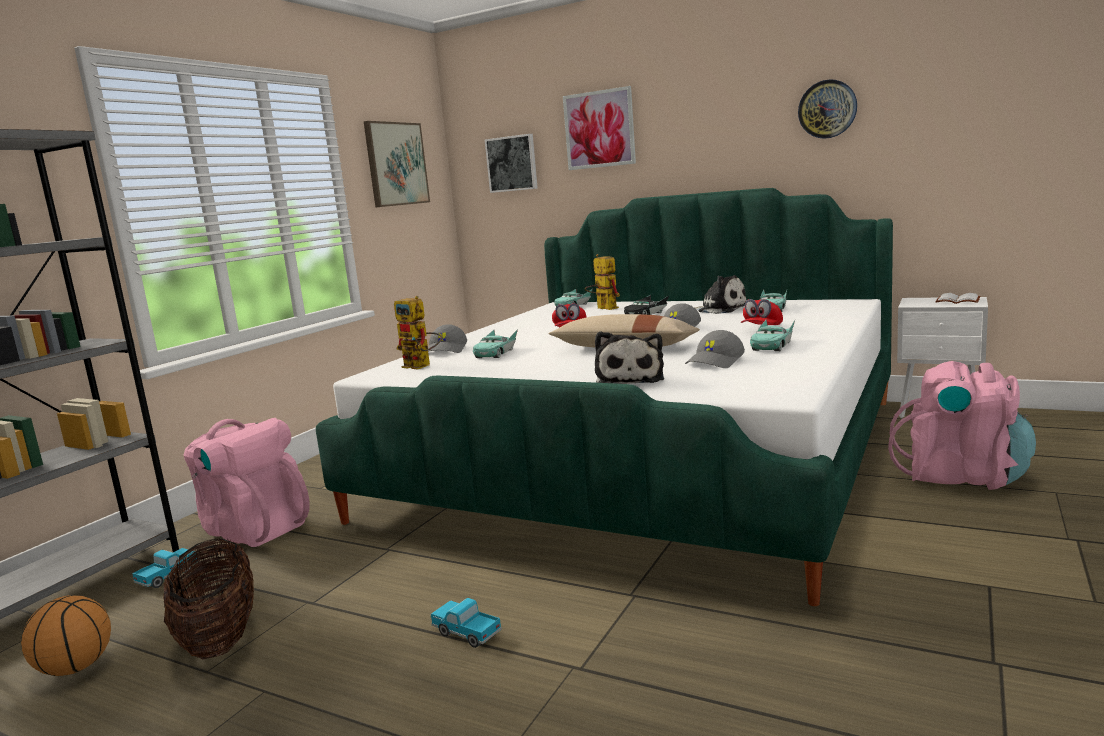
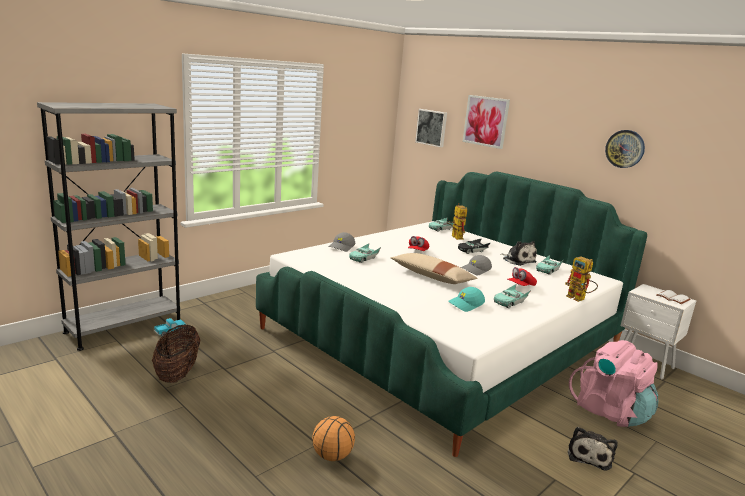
camera: 15 degrees right, 5 degrees up
(76, 667) = (116, 366): basketball -> basketball (332, 455)
(254, 529) = (219, 317): pink backpack -> none
(396, 164) = (358, 117): picture -> none
(422, 366) = (320, 256): toy robot -> toy robot (579, 299)
(466, 633) = (281, 409): toy truck -> none
(629, 379) = (409, 303): plush toy -> plush toy (589, 455)
(716, 362) = (466, 305): grey cap -> turquoise cap

